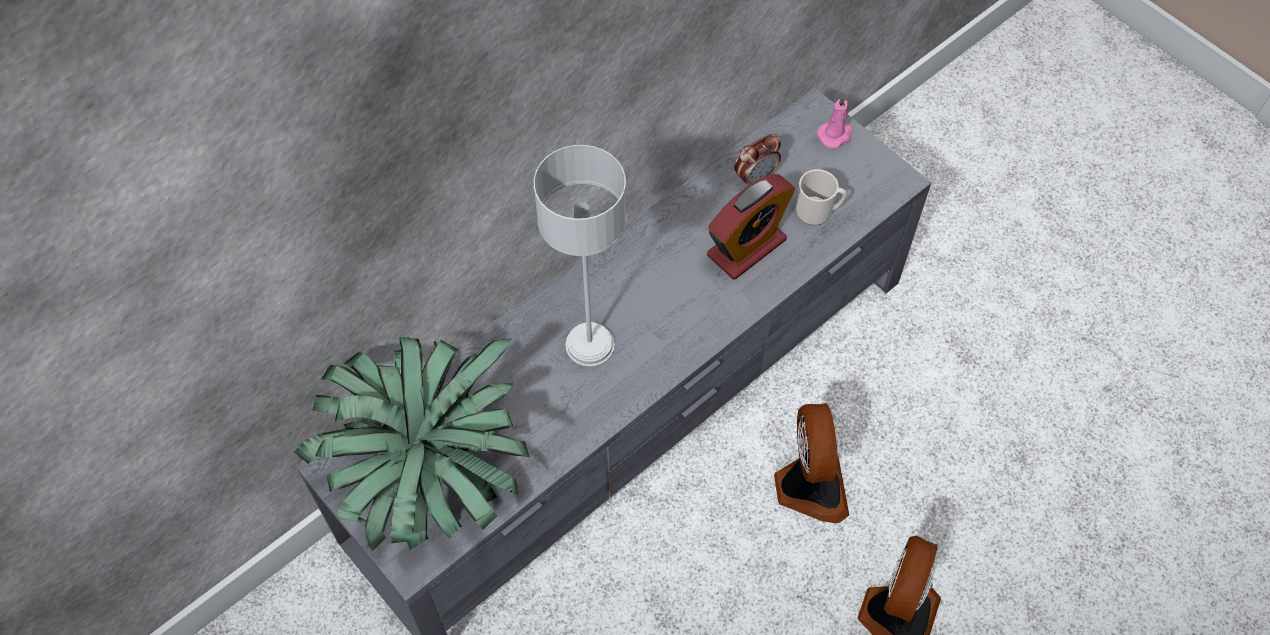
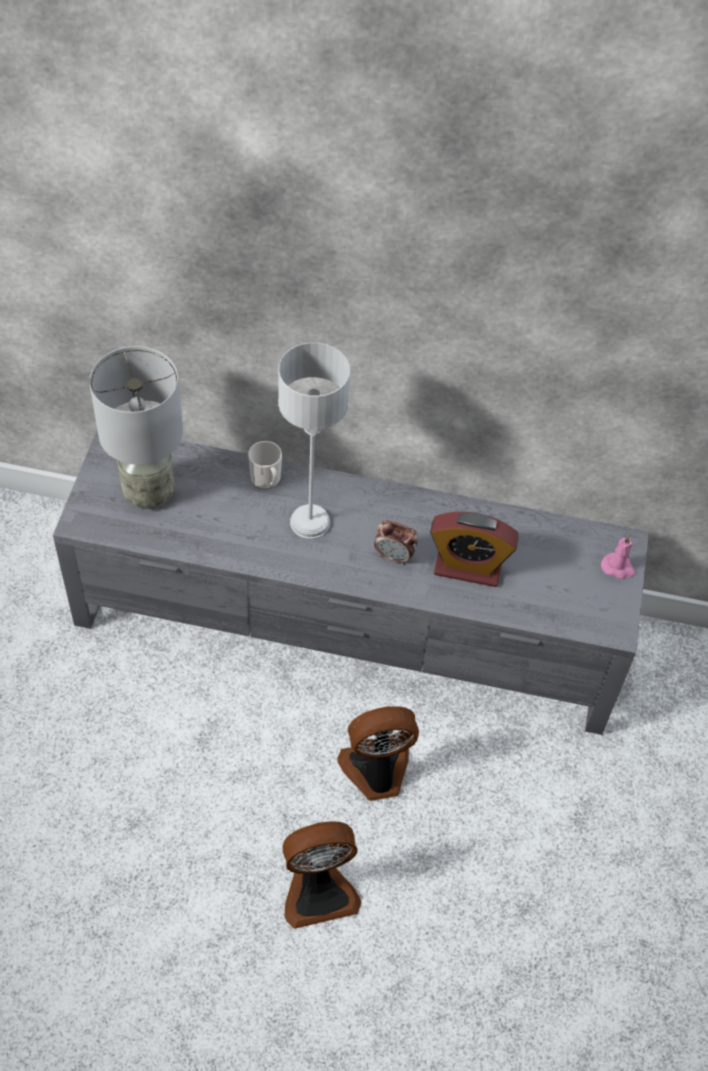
camera: 50 degrees right, 5 degrees down
(430, 471) = (148, 493): potted plant -> grey table lamp
(755, 177) = (532, 539): alarm clock -> alarm clock (394, 556)
(809, 486) = (376, 772): fan -> fan turned 150 degrees counterclockwise
(817, 212) = (539, 594): mug -> mug (267, 480)

